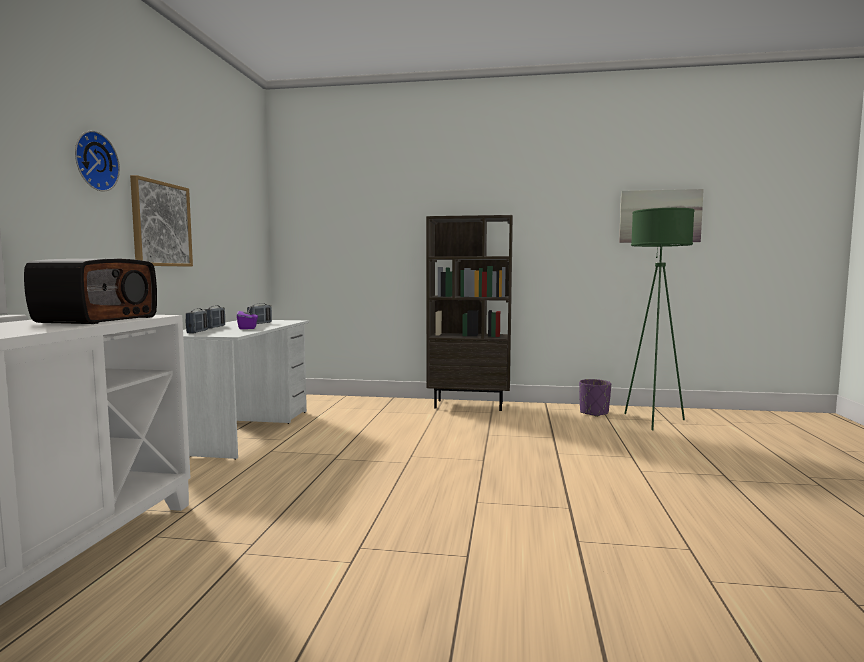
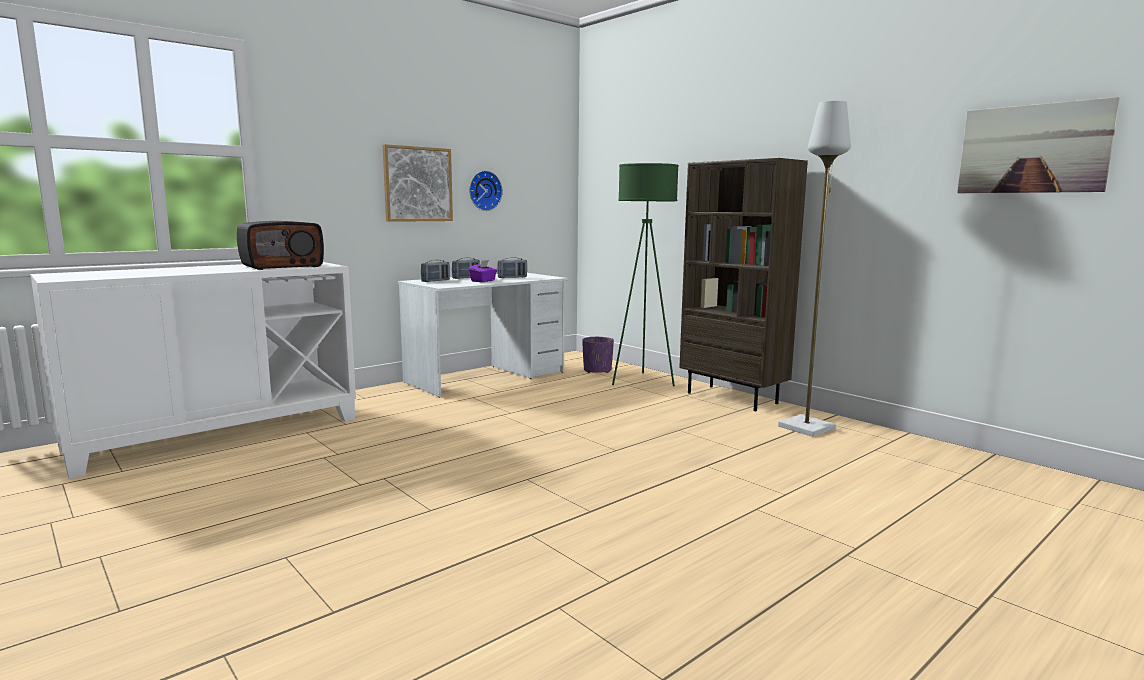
camera: 40 degrees right, 5 degrees up
(93, 161) = (343, 138): wall clock -> wall clock (484, 190)
(550, 414) = (807, 427): none -> grey floor lamp
(594, 413) = (872, 440): purple planter -> purple planter (597, 370)
(653, 421) = (936, 469): green floor lamp -> green floor lamp (642, 381)

